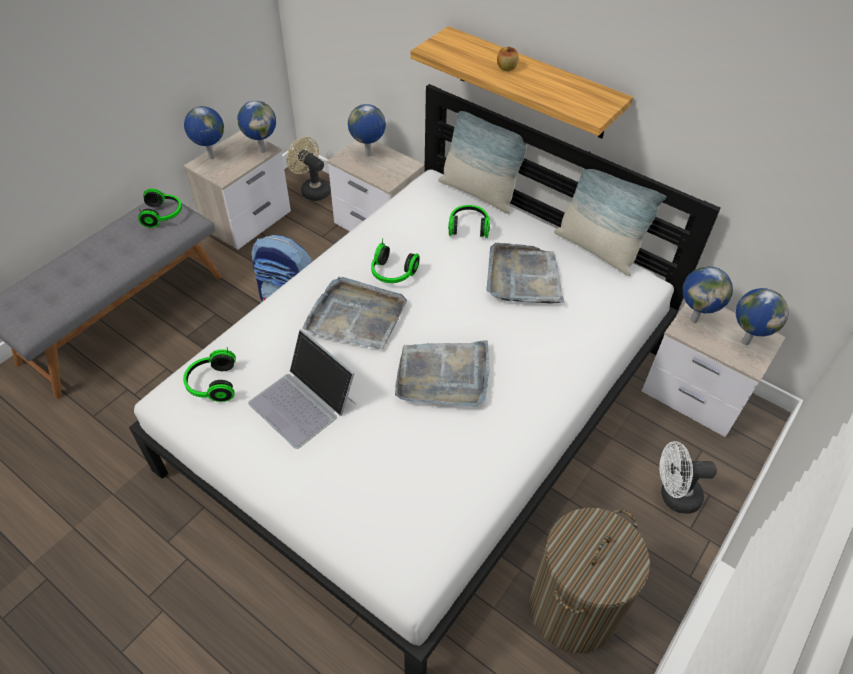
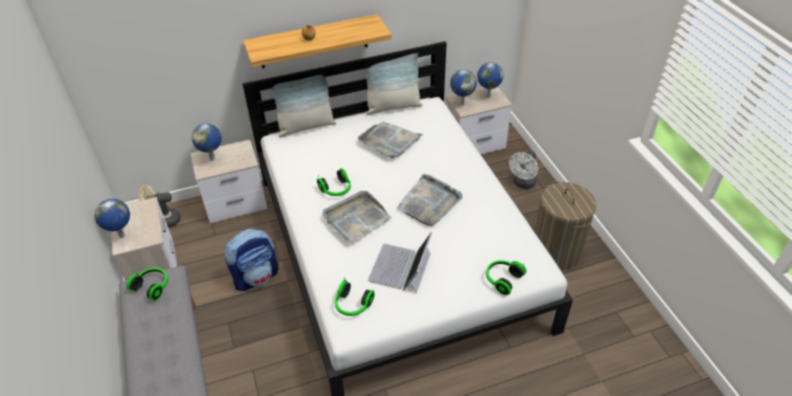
camera: 55 degrees left, 5 degrees down
(262, 150) = (147, 207): globe -> none
(303, 402) = (400, 268): laptop -> laptop turned 120 degrees clockwise
(468, 227) = (330, 143): headphones -> headphones (502, 279)

